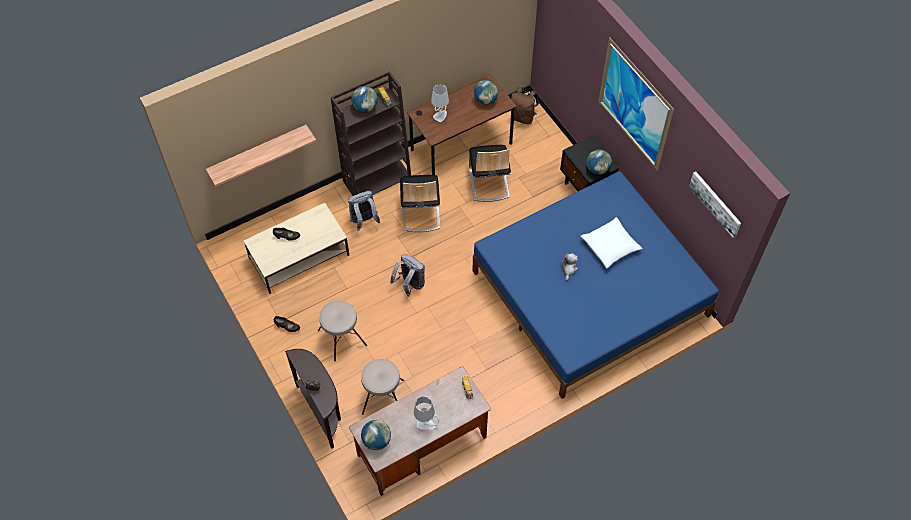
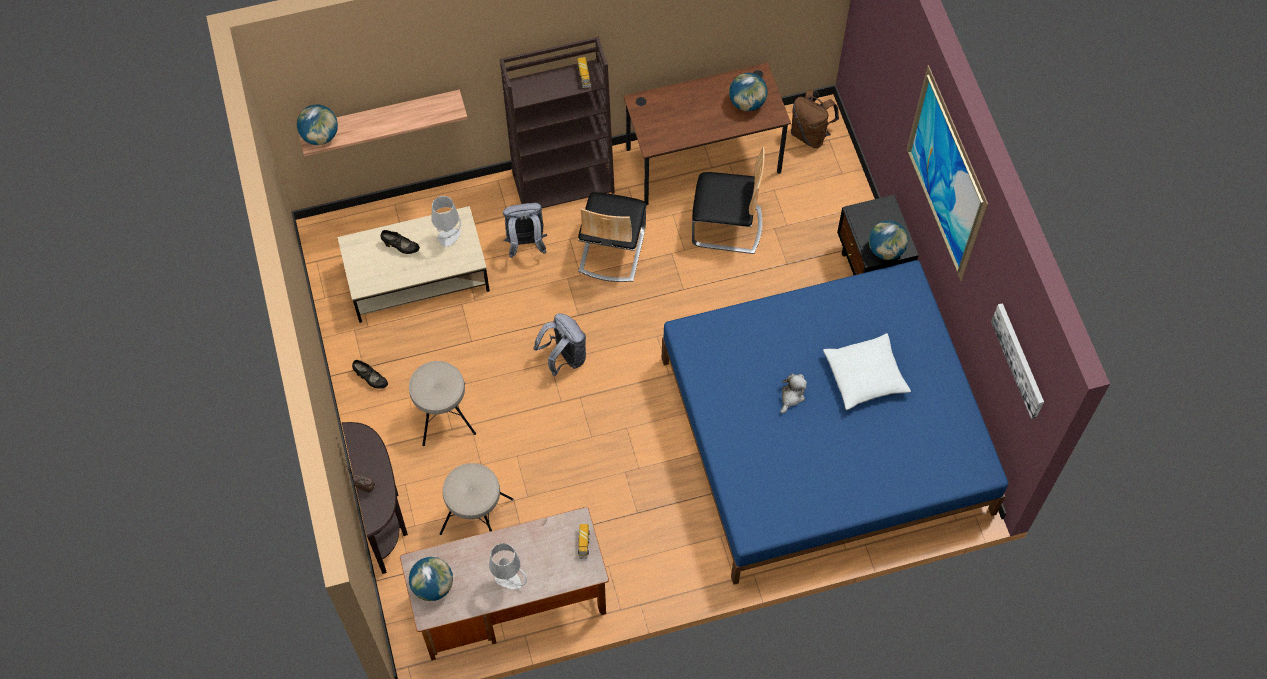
camera: 15 degrees right, 5 degrees up
(365, 107) = (551, 83): globe -> globe (320, 136)
(440, 116) = (671, 113): grey table lamp -> grey table lamp (449, 237)
(488, 183) = (727, 227): chair -> chair turned 90 degrees counterclockwise

